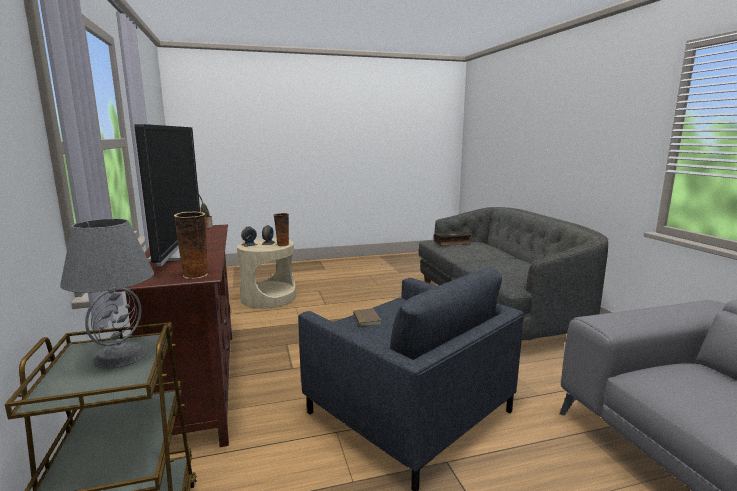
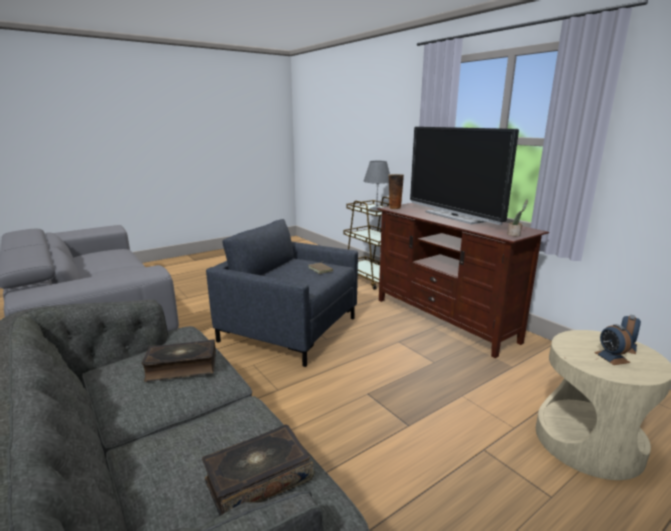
camera: 160 degrees right, 5 degrees up
(282, 245) = (578, 356): vase -> none
(498, 266) = (181, 367): none -> book

